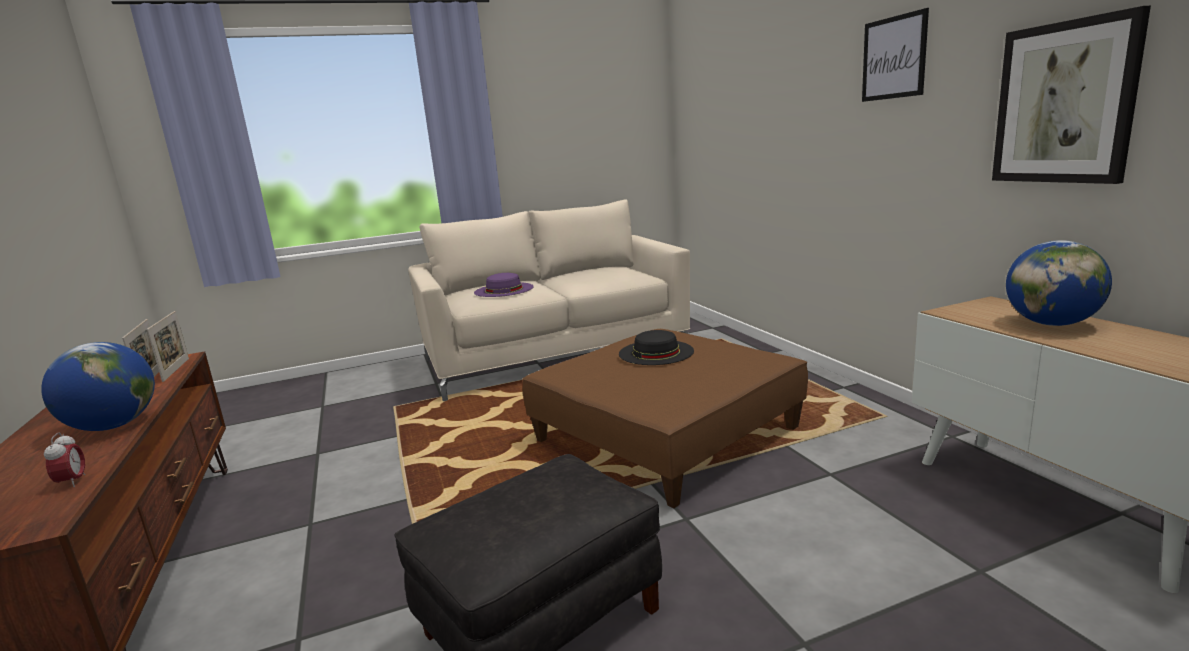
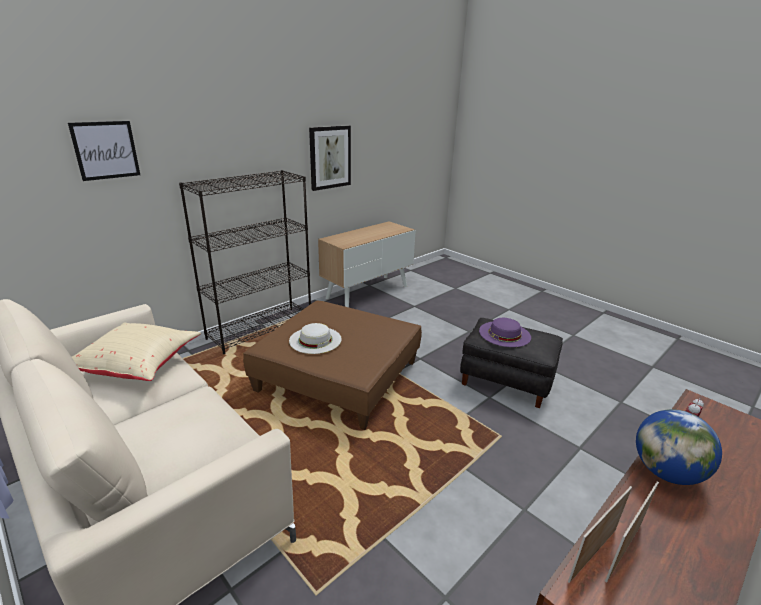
camera: 115 degrees left, 10 degrees up
(504, 289) = (180, 430): purple hat -> purple hat (504, 334)
(607, 275) = (139, 365): none -> beige pillow
(656, 352) = (315, 340): black hat -> white hat
(825, 387) = (261, 329): none -> black bookcase
(894, 58) = (251, 132): picture -> picture (106, 150)
(1051, 323) = (358, 235): globe -> none

